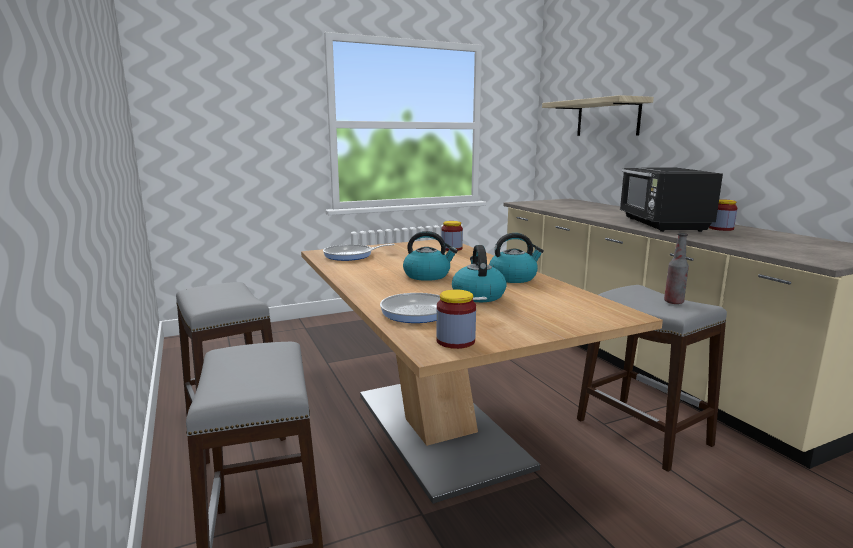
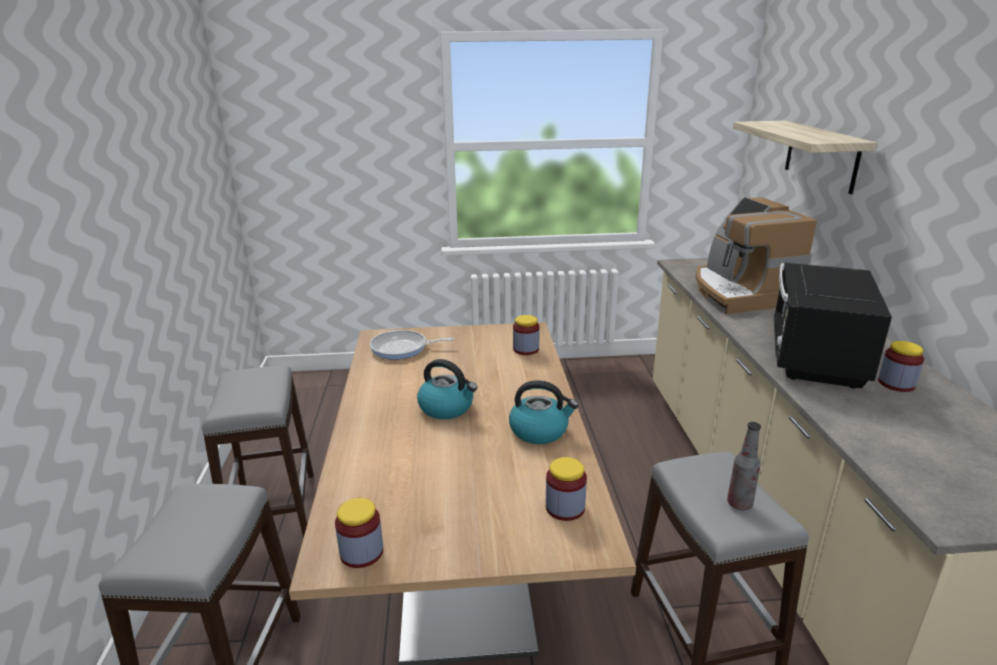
camera: 20 degrees right, 10 degrees up
(421, 312) = (375, 486): frying pan -> none
(478, 295) = (464, 463): kettle -> none
(578, 209) = (740, 293): none -> coffee machine
(580, 304) = (565, 507): none -> jar

